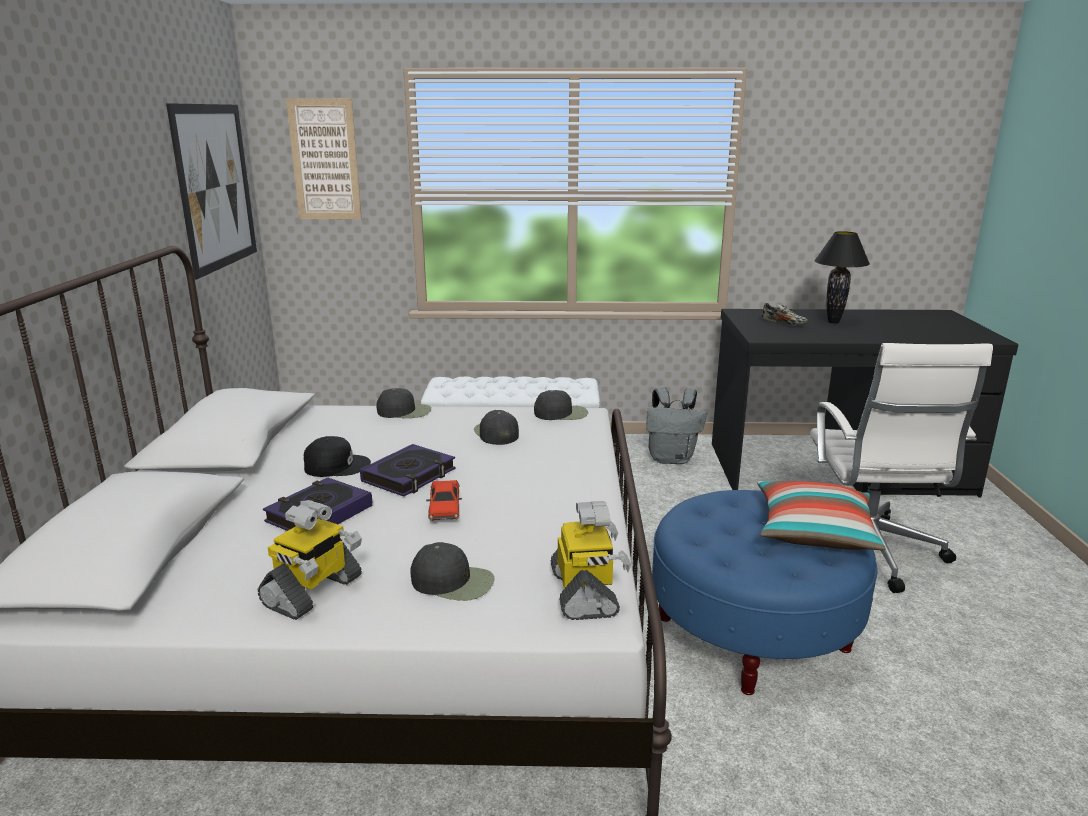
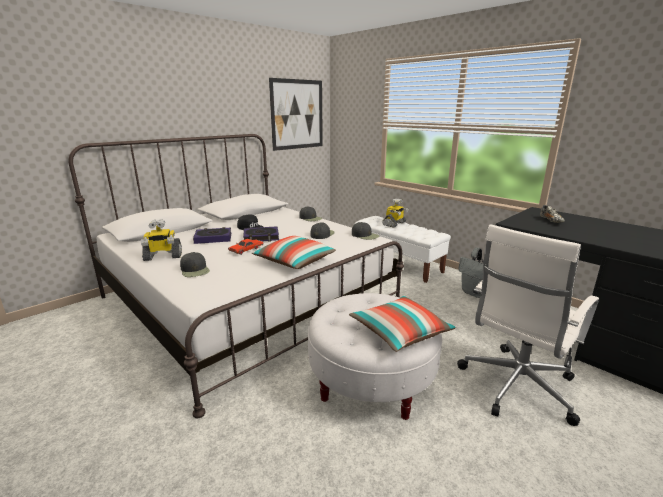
camera: 45 degrees right, 0 degrees up
(325, 160) = (353, 105): picture -> none
(571, 493) = (295, 262): none -> pillow
(585, 593) = (215, 292): toy robot -> toy robot (394, 224)
(752, 633) = (371, 380): blue ottoman -> white ottoman
(833, 322) = (596, 228): black table lamp -> none

